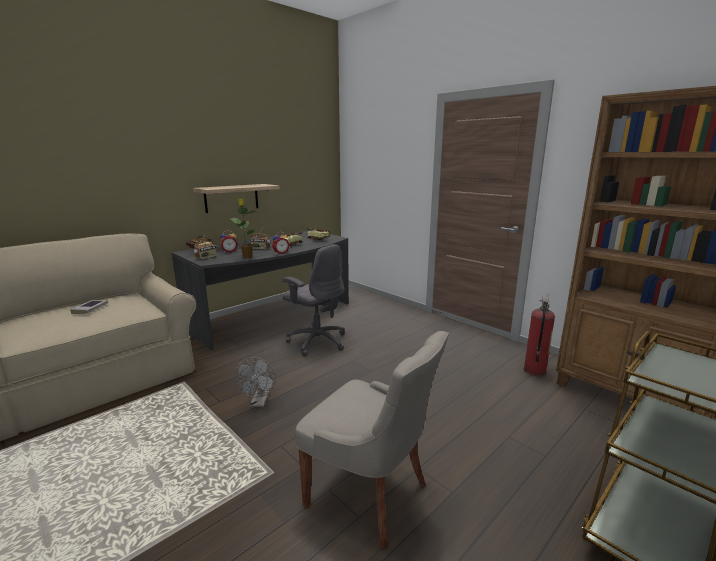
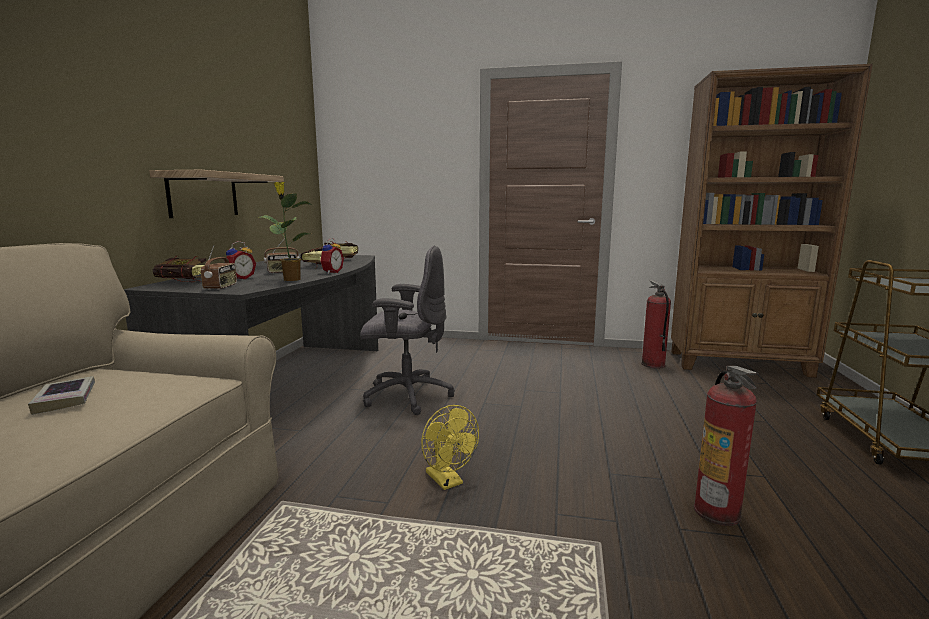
camera: 35 degrees left, 5 degrees down
(259, 402) = (448, 481): grey fan -> yellow fan
(370, 494) = (717, 512): grey chair -> fire extinguisher

